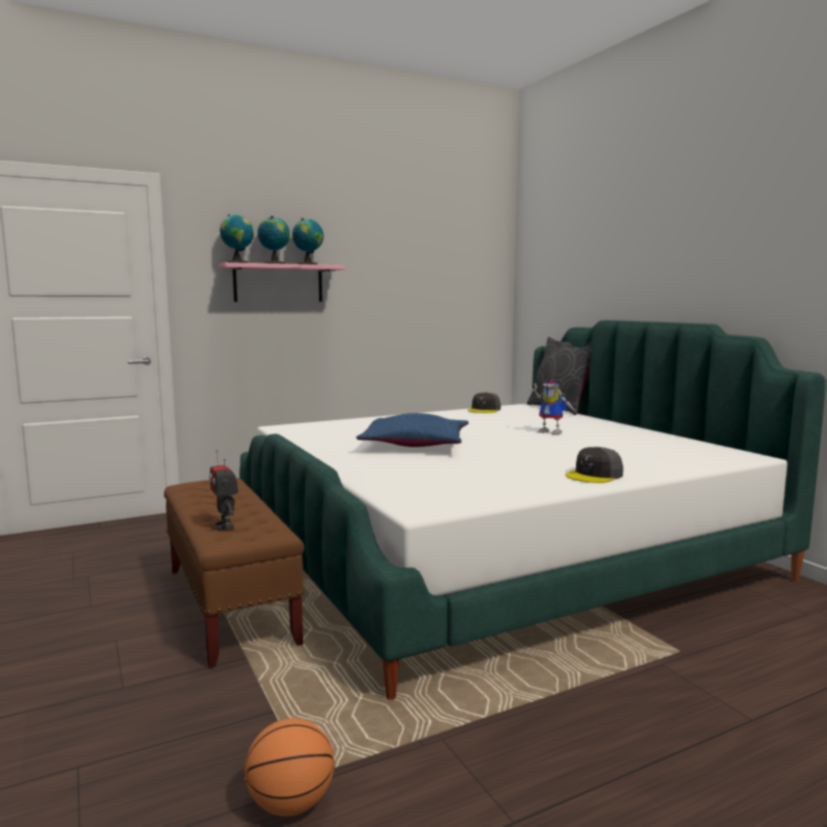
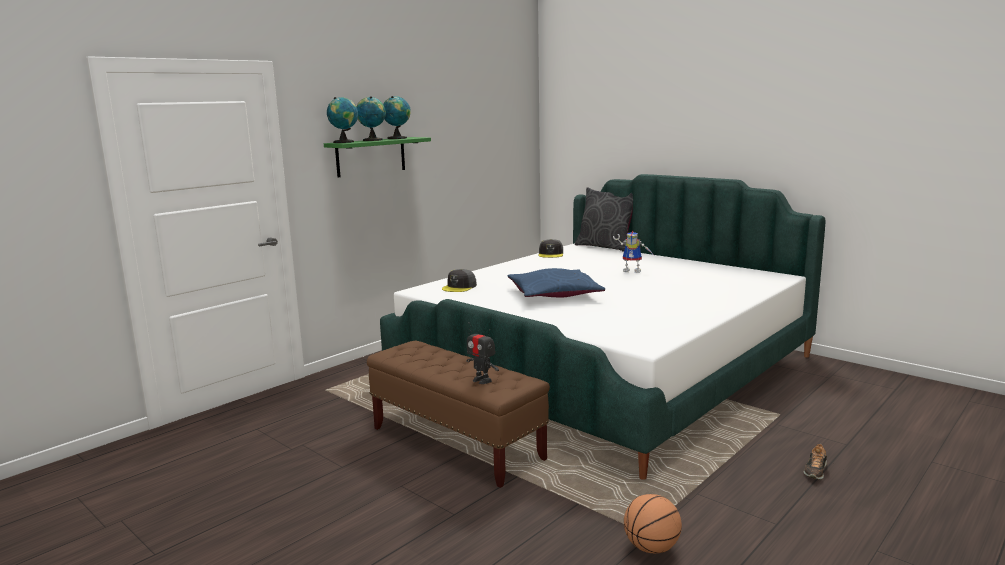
camera: 20 degrees left, 5 degrees up
(278, 283) = (371, 156): pink shelf -> green shelf
(594, 475) = (712, 304): grey cap -> grey cap (459, 287)
(659, 749) = (815, 470): none -> shoe

